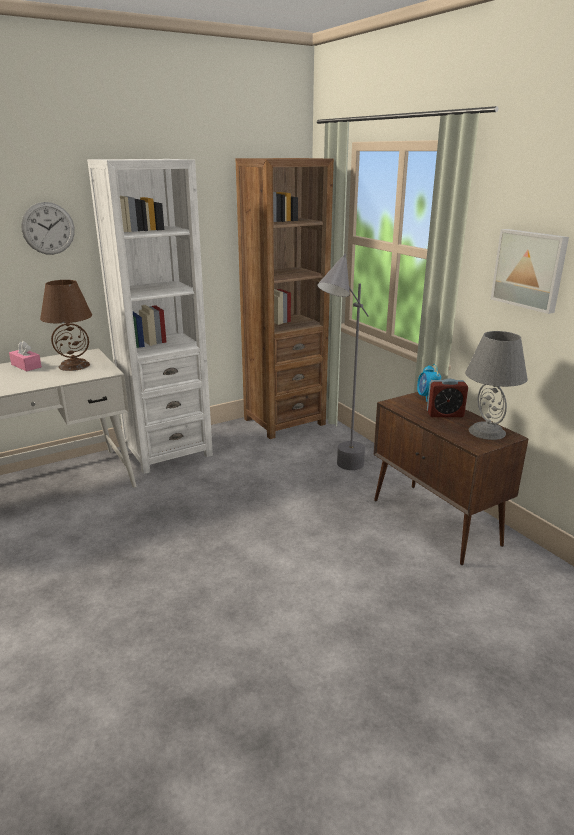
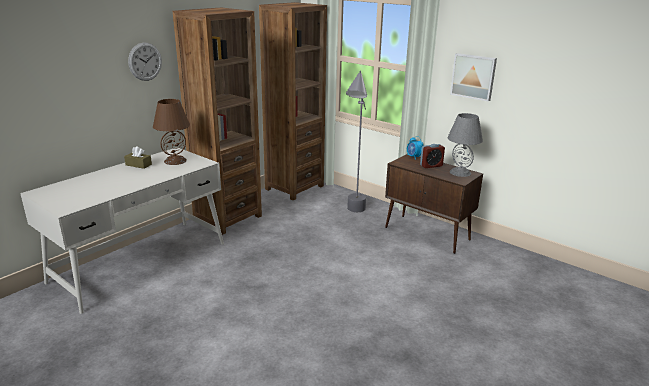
camera: 20 degrees left, 0 degrees up
(26, 366) = (138, 165): pink tissue box -> brown tissue box
(168, 452) = (227, 218): white bookcase -> brown bookcase

